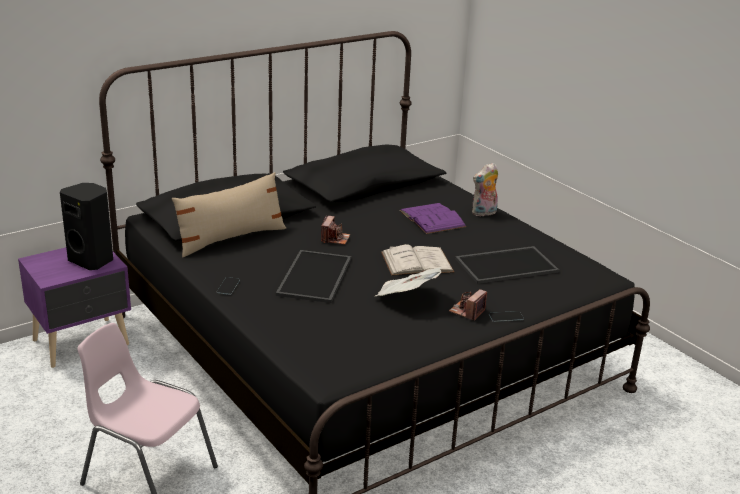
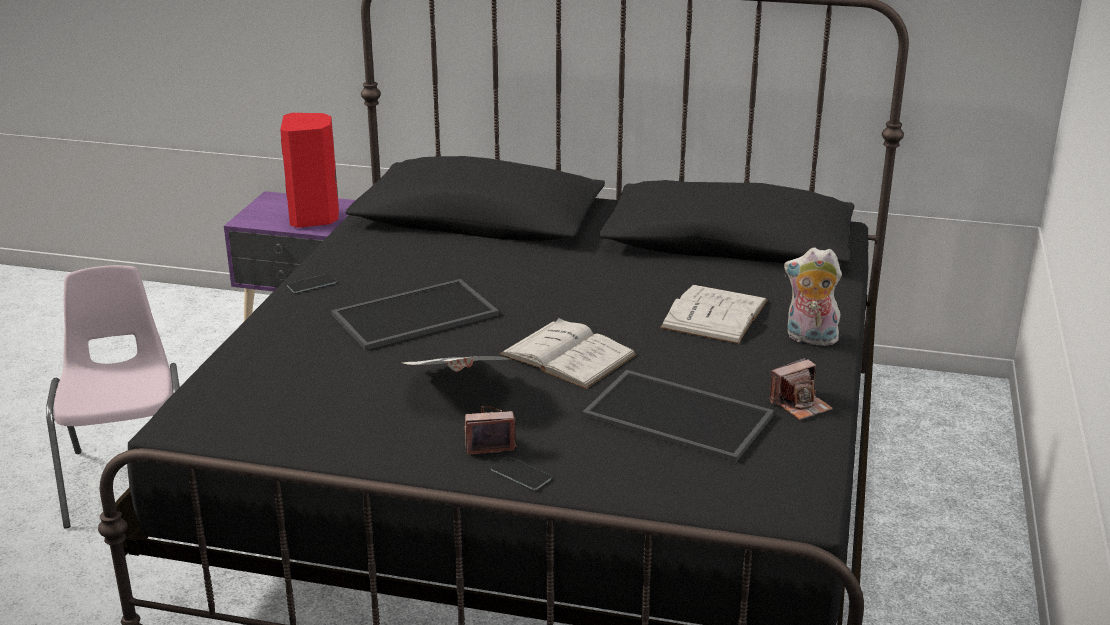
camera: 50 degrees right, 0 degrees up
(92, 260) = (315, 218): black speaker -> red speaker
(231, 238) = (425, 238): beige pillow -> none
(335, 239) = (533, 285): camera -> camera (800, 405)
(432, 218) = (714, 314): purple book -> white book

